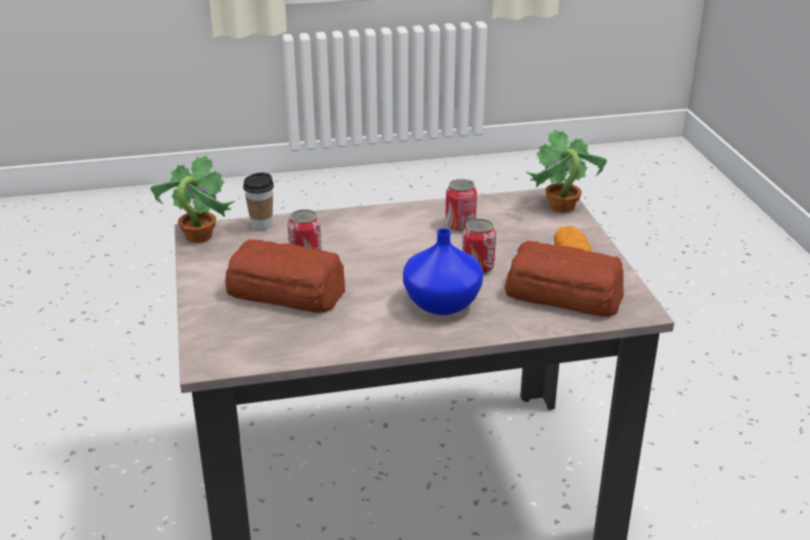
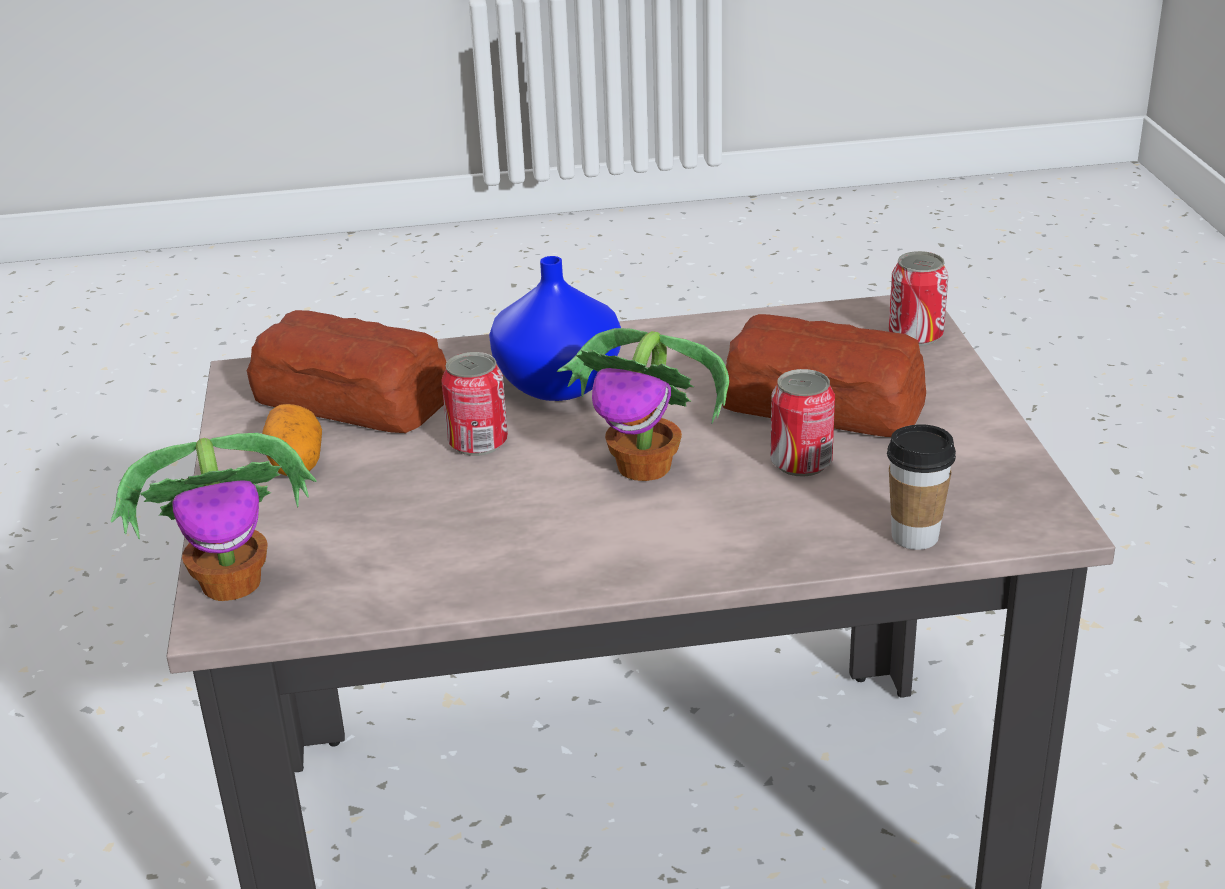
camera: 175 degrees left, 0 degrees up
(197, 236) = (1042, 511): potted plant -> potted plant (646, 467)
(460, 225) = (480, 535): can -> can (915, 335)

